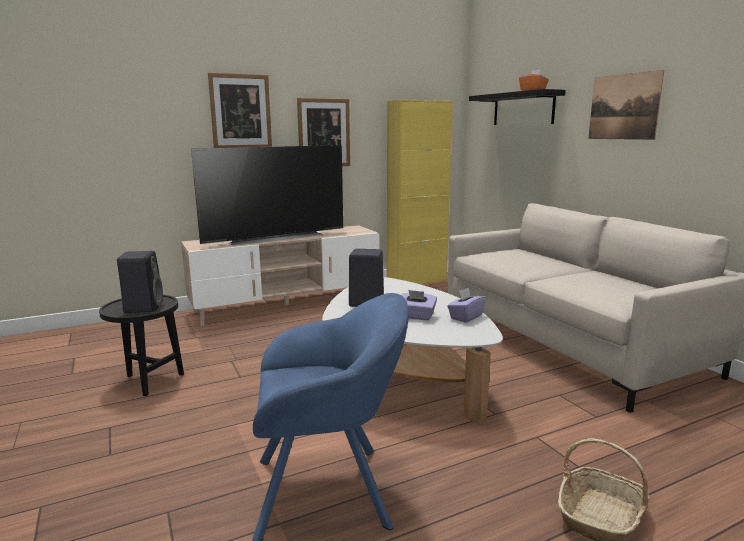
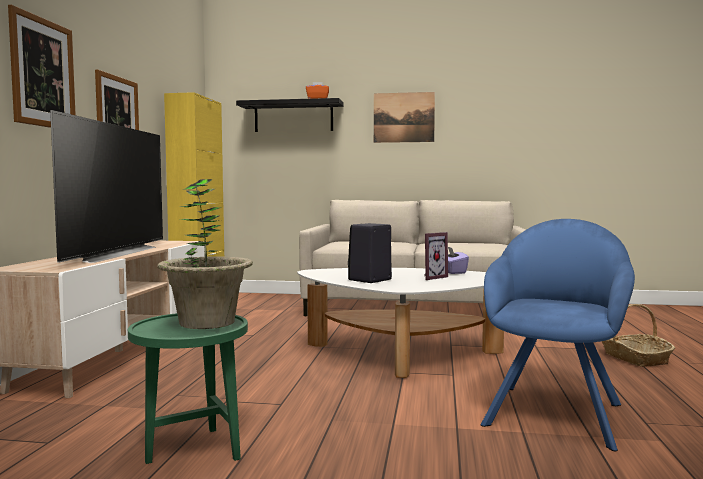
camera: 55 degrees left, 10 degrees down
(143, 307) = (207, 323): black speaker -> potted plant
(149, 380) = (192, 451): black side table -> green side table
(416, 316) = (431, 277): purple tissue box -> picture frame

